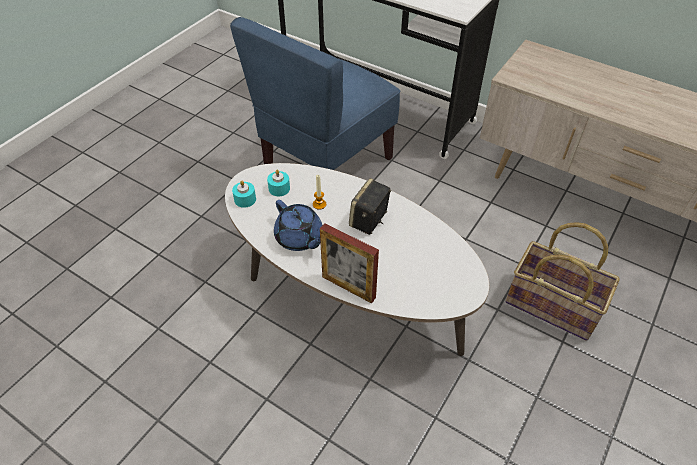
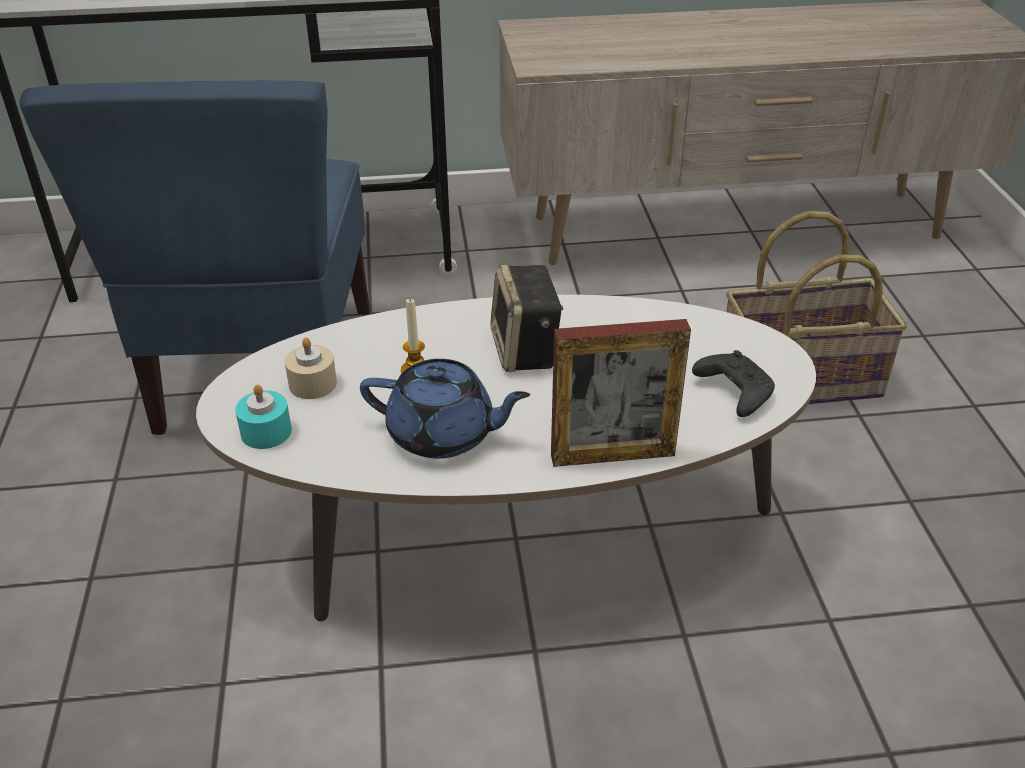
camera: 40 degrees left, 10 degrees down
(279, 188) = (313, 384): turquoise candle -> beige candle
(429, 292) = (733, 392): none -> black game controller

